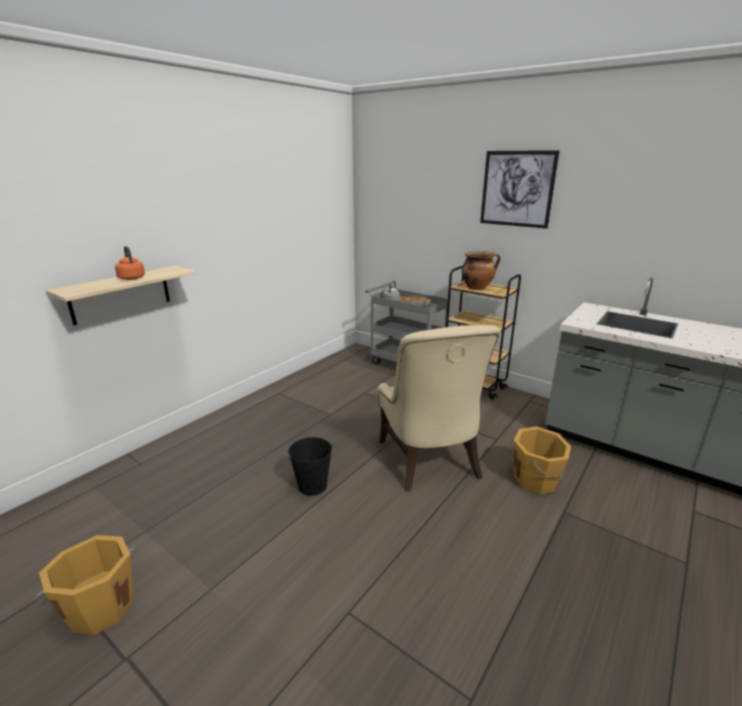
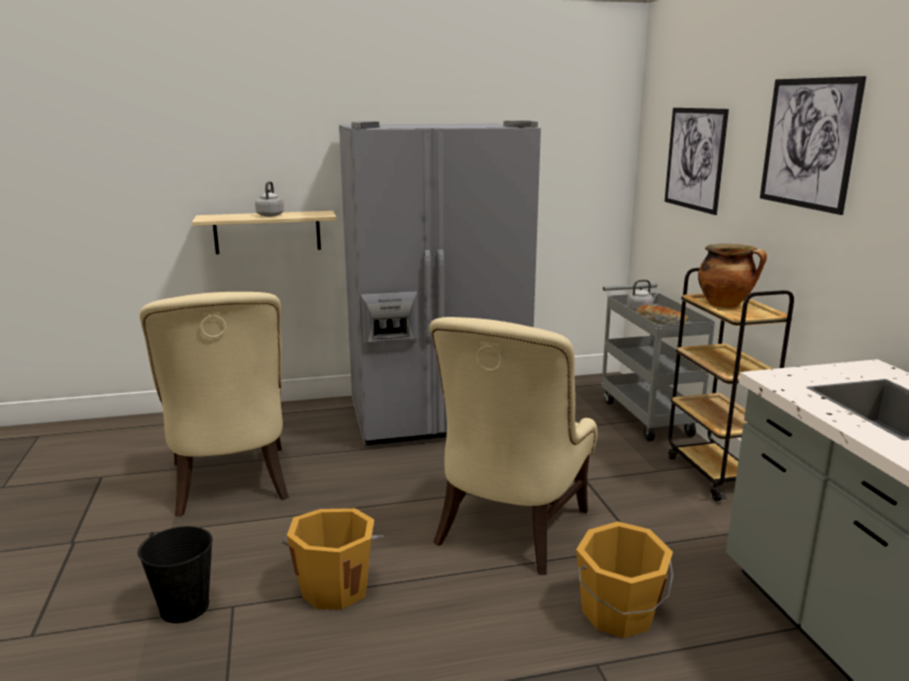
camera: 40 degrees right, 5 degrees down
(101, 606) = (101, 502): orange bucket -> orange bucket (335, 587)
(131, 278) = (270, 215): orange kettle -> grey kettle
(205, 522) = (231, 481): none -> beige chair
(289, 406) = (436, 415): none -> grey fridge
(312, 485) = (352, 494): black bucket -> black bucket (184, 607)
(415, 201) = (694, 159): none -> picture

